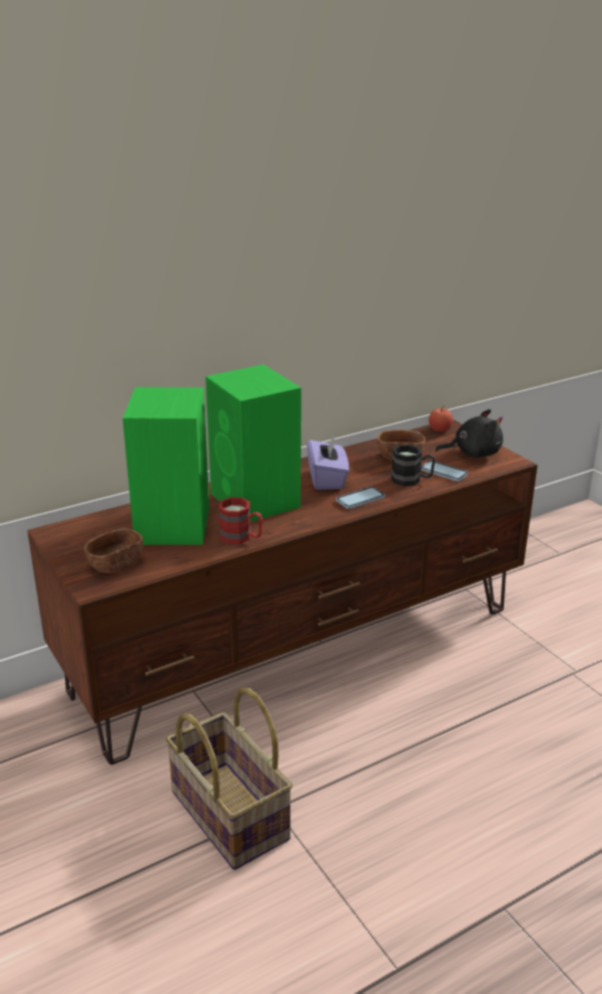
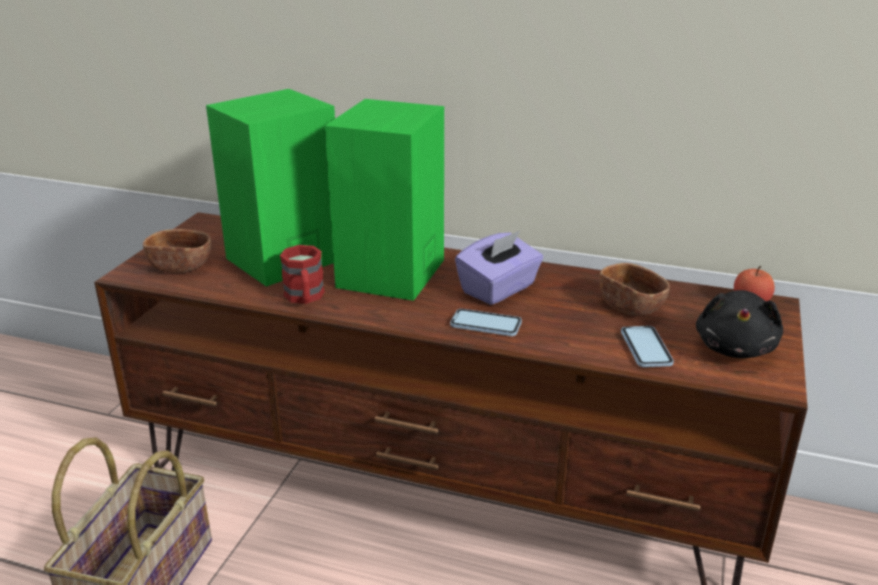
camera: 50 degrees right, 0 degrees up
(412, 480) = (586, 336): black mug -> none
(473, 453) = (735, 348): black plush toy -> black plush toy turned 60 degrees clockwise

